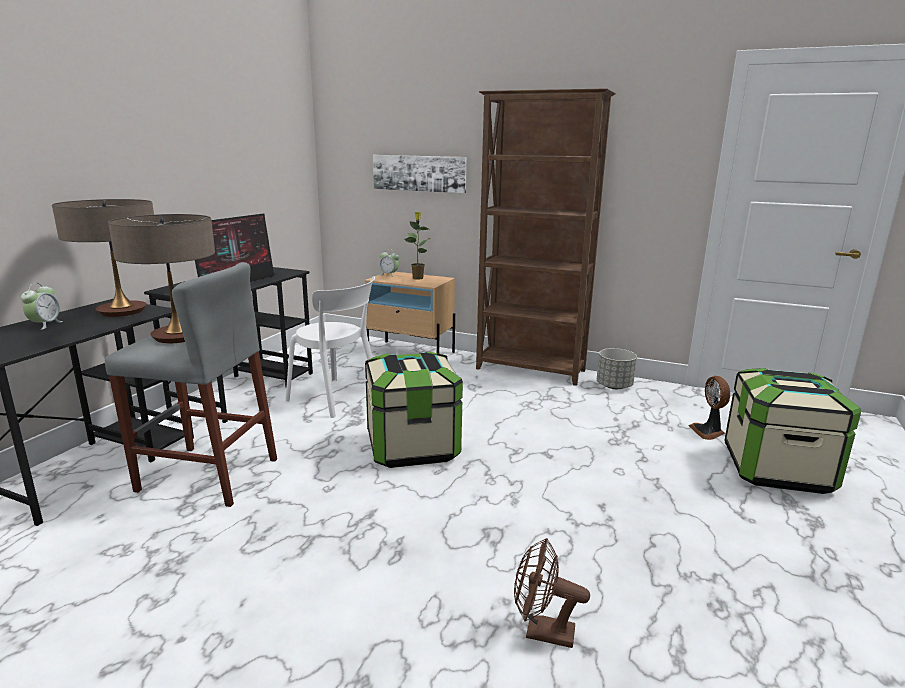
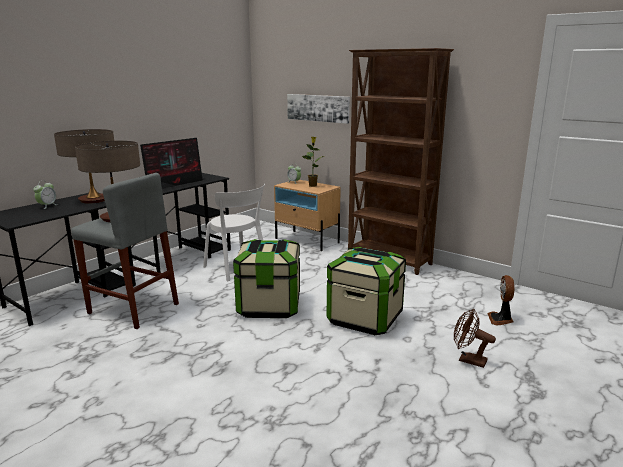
camera: 15 degrees right, 0 degrees up
(541, 632) = (283, 429): brown fan -> brown fan (468, 360)
(614, 386) = (448, 278): grey planter -> none
(776, 470) = (537, 353): storage box -> storage box (364, 318)

